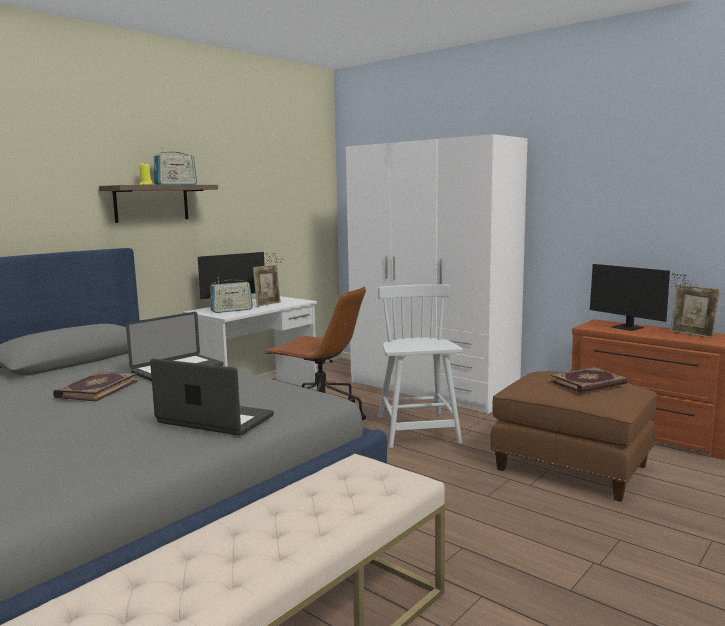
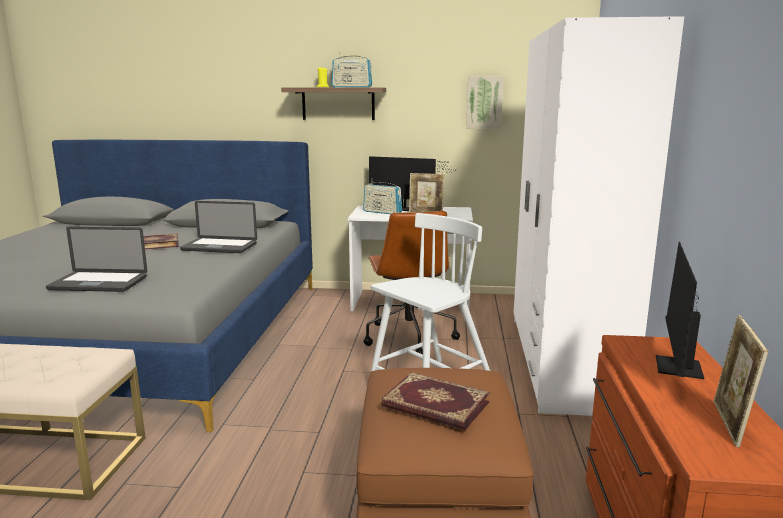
camera: 55 degrees right, 5 degrees up
(215, 420) = (98, 283): laptop -> laptop turned 105 degrees clockwise
(273, 198) = (484, 102): none -> picture

